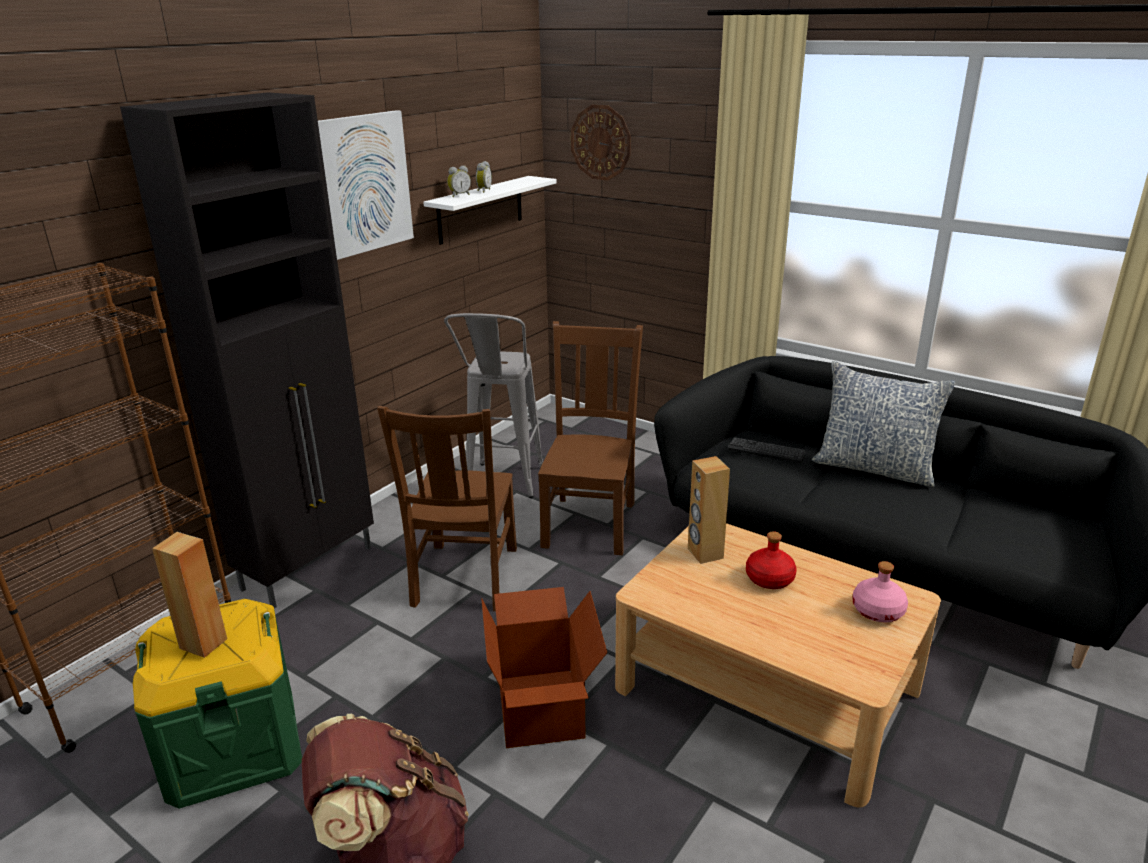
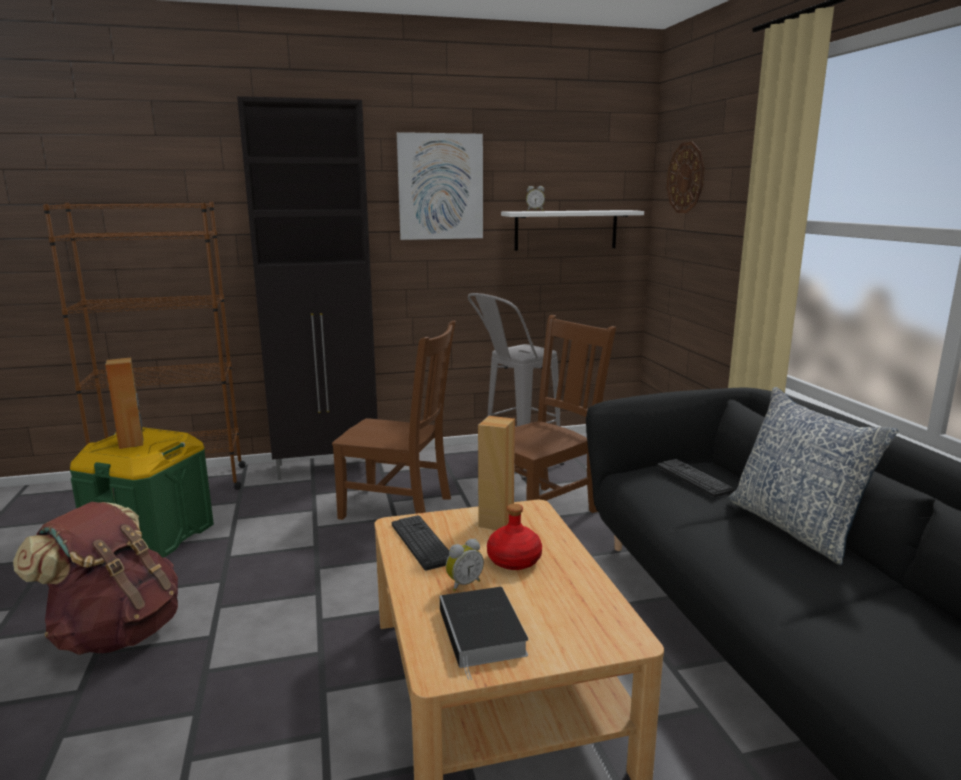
camera: 40 degrees right, 10 degrees down
(464, 579) = (400, 508): brown chair -> brown chair turned 120 degrees counterclockwise
(483, 191) = (561, 211): alarm clock -> alarm clock (463, 583)
(542, 708) = (319, 605): cardboard box -> none
(687, 599) = (422, 543): none -> keyboard
(844, 644) = (483, 634): none -> book
(878, 611) = (568, 629): pink bottle -> none

